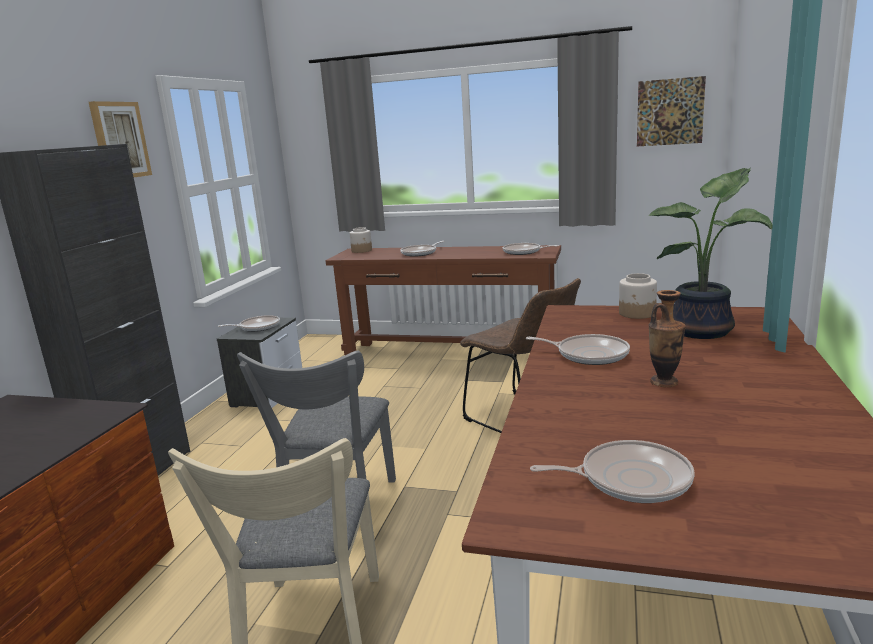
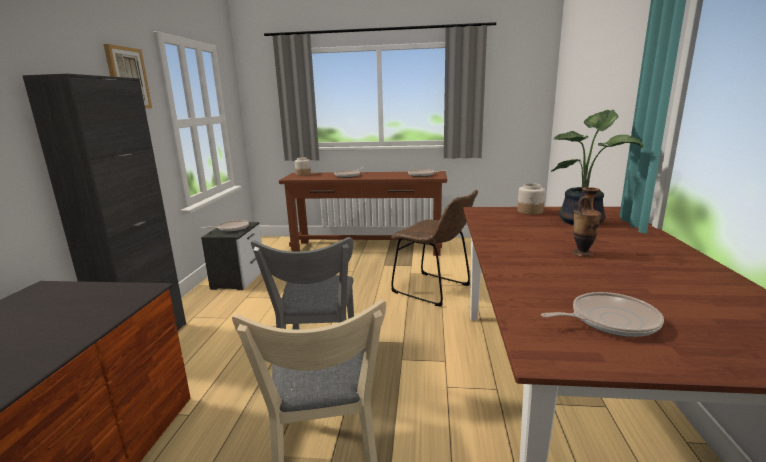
camera: 10 degrees left, 0 degrees up
(588, 354) = (516, 237): frying pan -> none
(670, 112) = (517, 82): picture -> none

